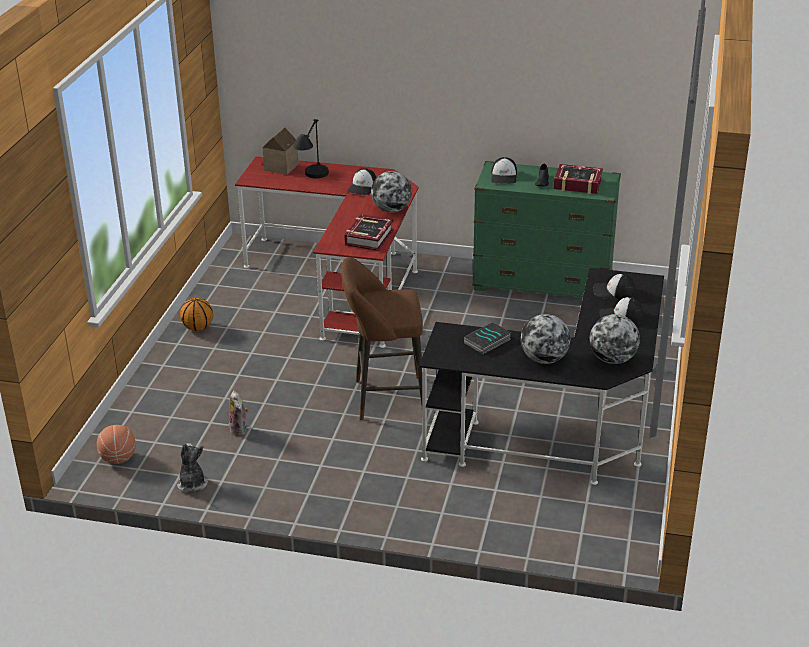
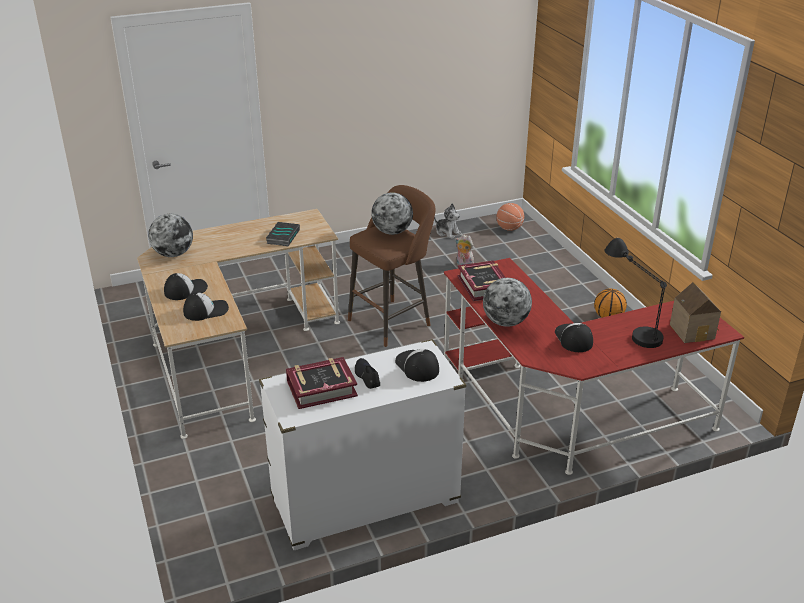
camera: 145 degrees right, 0 degrees up
(543, 284) = (365, 501): green dresser -> white dresser
(544, 359) = (228, 238): globe -> globe (392, 232)
(562, 428) = (233, 350): black desk -> beige desk

